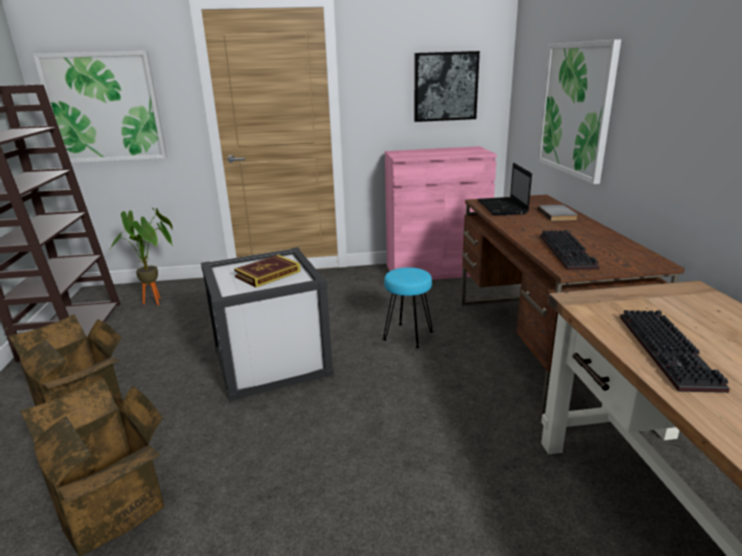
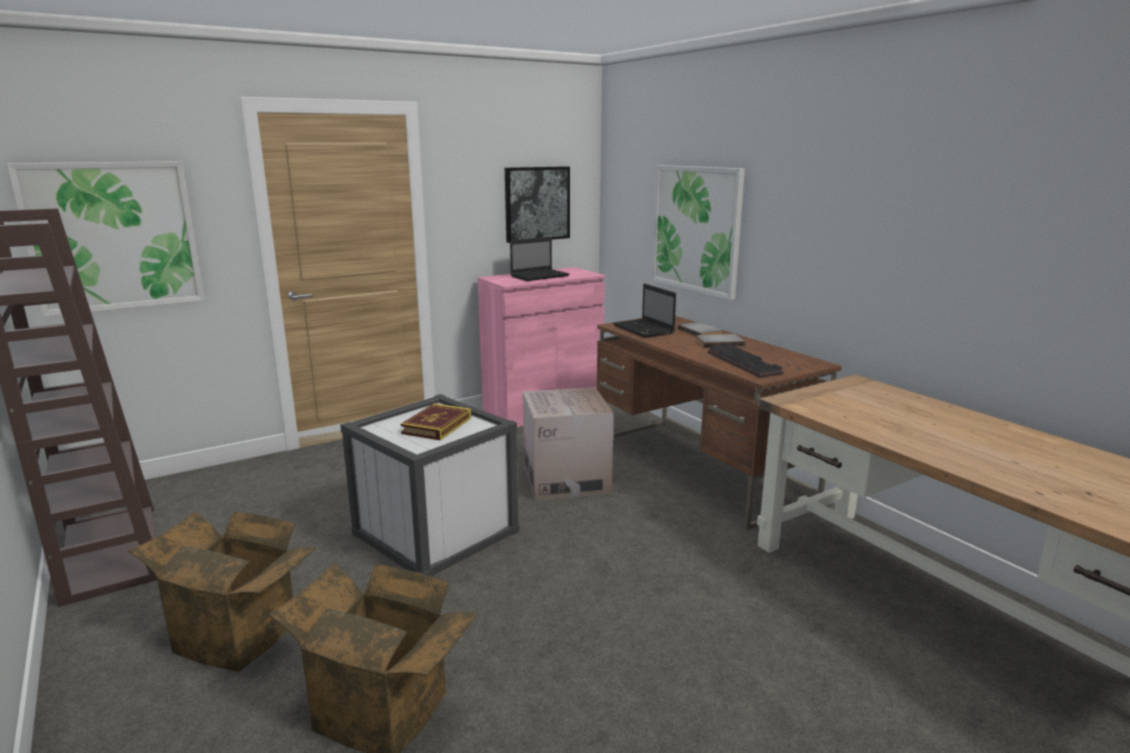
camera: 25 degrees left, 5 degrees down
(158, 302) = (213, 497): potted plant -> none
(407, 335) = (566, 479): turquoise stool -> cardboard box
(437, 152) = (540, 276): none -> laptop
(565, 227) = (719, 342): none -> grey book
(671, 352) = (883, 426): keyboard -> none

